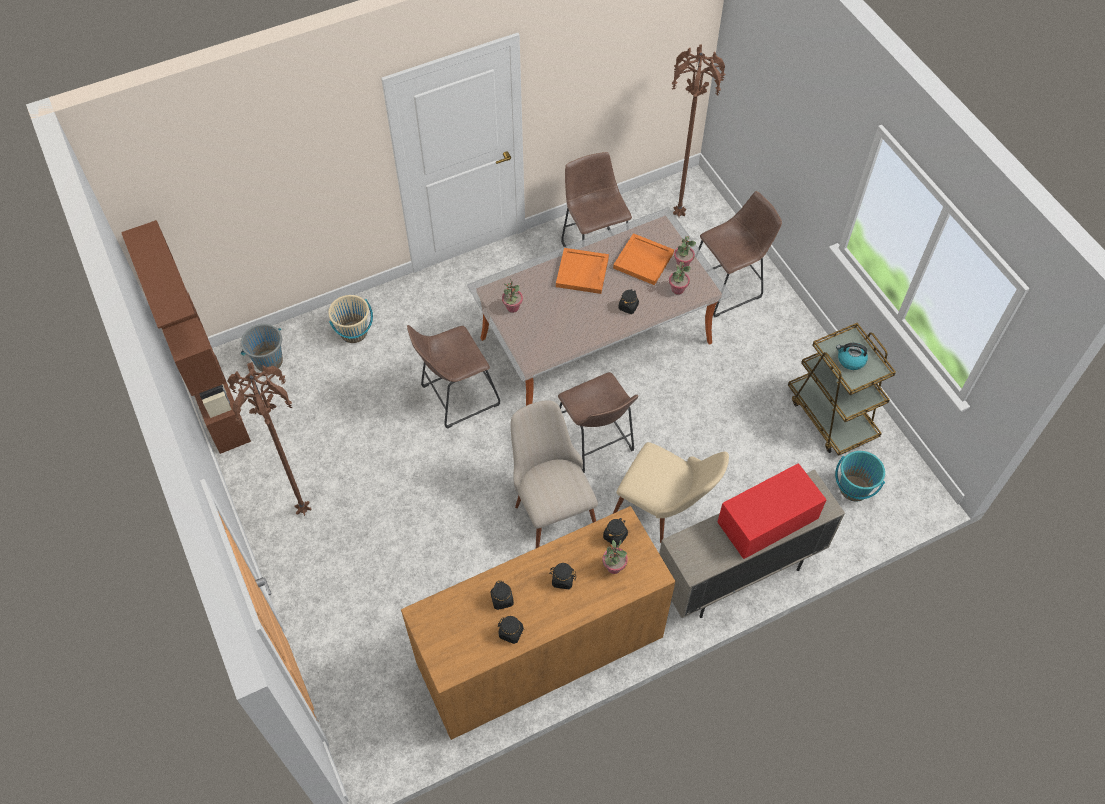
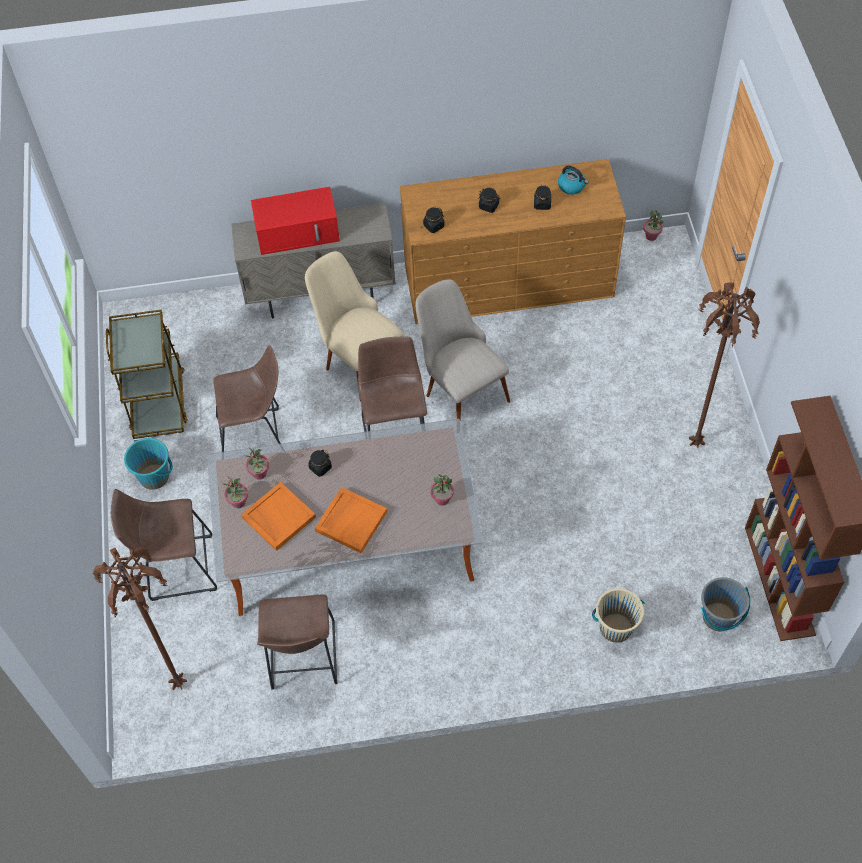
camera: 160 degrees left, 0 degrees up
(456, 397) = (519, 519): brown stool -> brown stool (256, 437)
(511, 632) = (542, 182): black jar -> none
(550, 506) = (460, 389): beige chair -> beige chair turned 150 degrees clockwise
(613, 567) = (444, 205): potted plant -> potted plant (651, 236)
(850, 360) = (140, 343): kettle -> kettle (572, 186)
(853, 489) = (181, 335): turquoise bucket -> turquoise bucket (154, 476)

